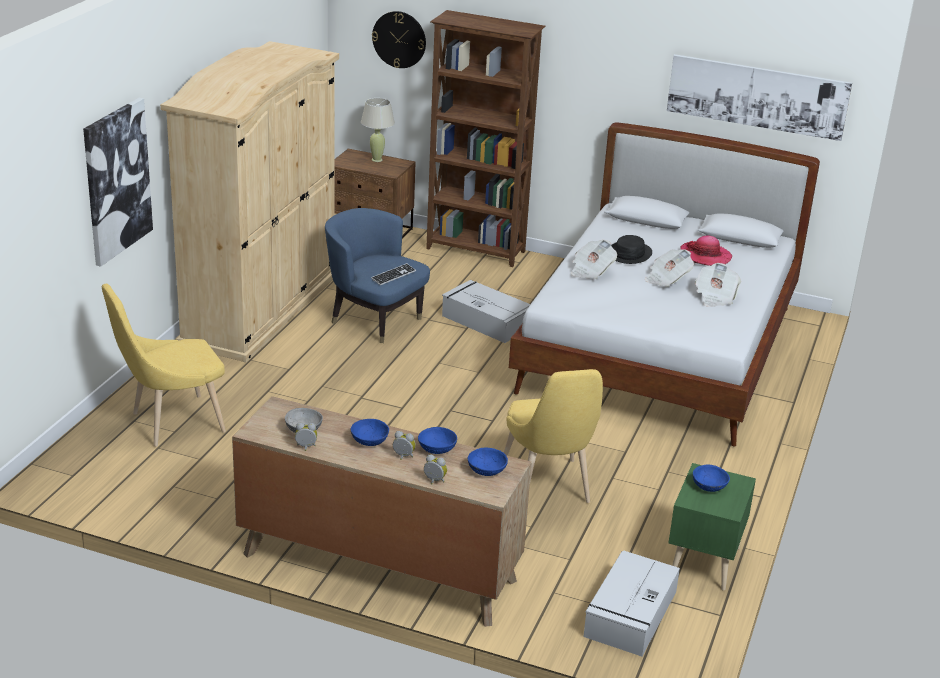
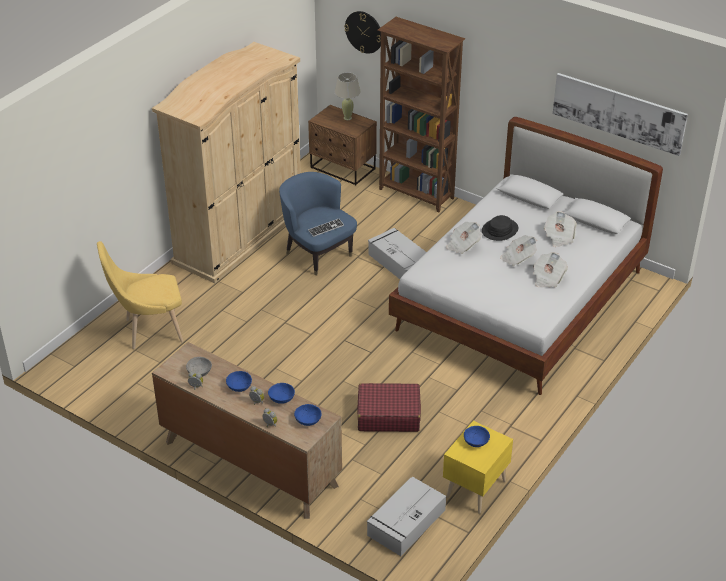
camera: 15 degrees right, 10 degrees up
(117, 181) = (116, 164): picture -> none
(547, 489) = (388, 415): yellow chair -> red suitcase
(703, 562) = (474, 489): green nightstand -> yellow nightstand
(705, 256) = (559, 237): hat -> newspaper

